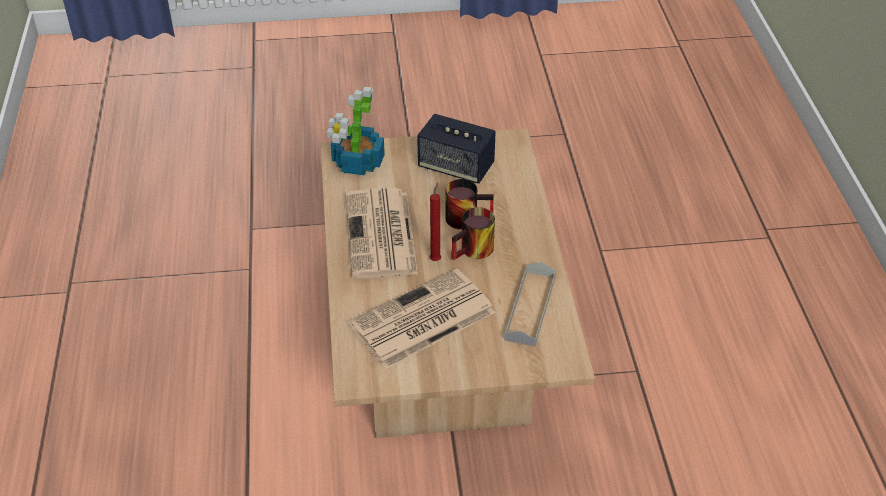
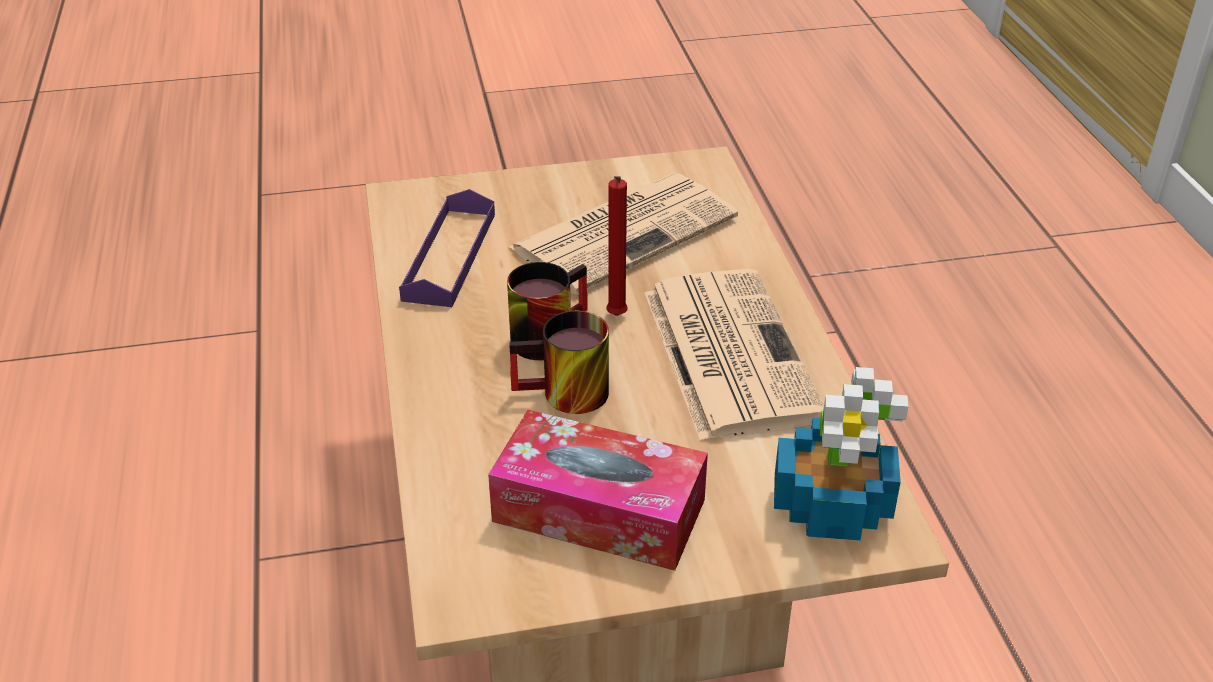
camera: 175 degrees right, 5 degrees down
(456, 167) = (599, 510): speaker -> tissue box
(530, 308) = (449, 256): grey tray -> purple tray

